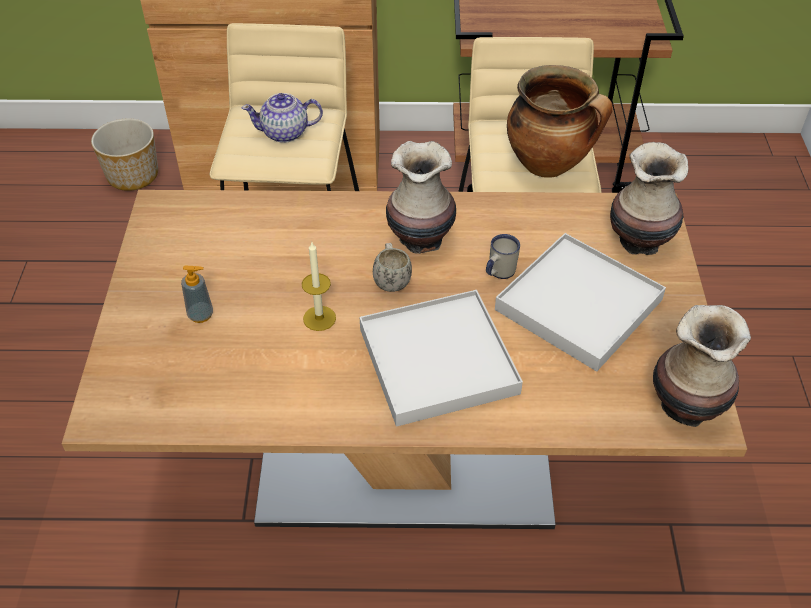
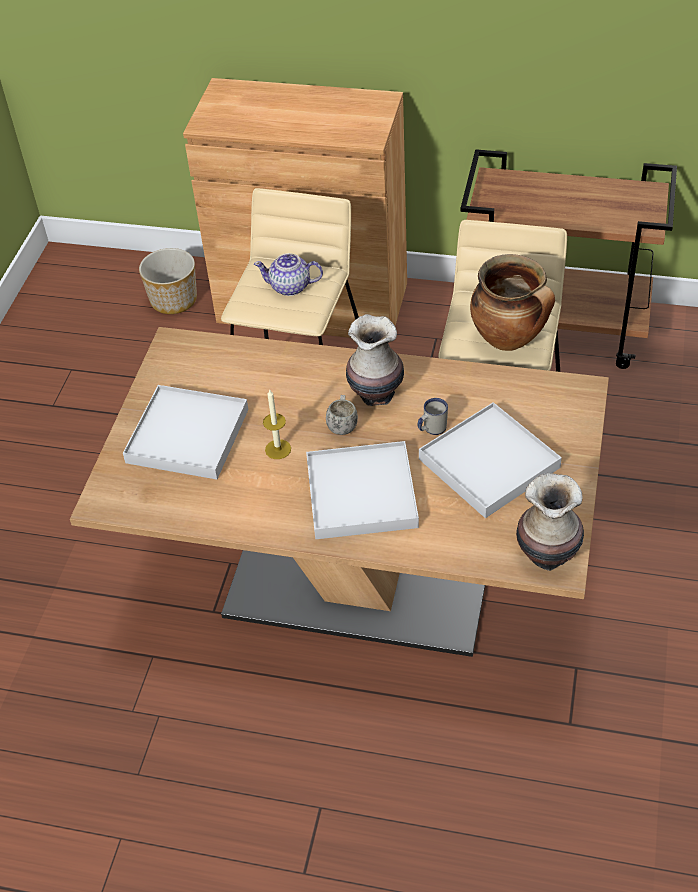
camera: 15 degrees right, 0 degrees up
(201, 315) = (187, 435): soap dispenser -> white tray
(640, 241) = (560, 416): vase -> none

